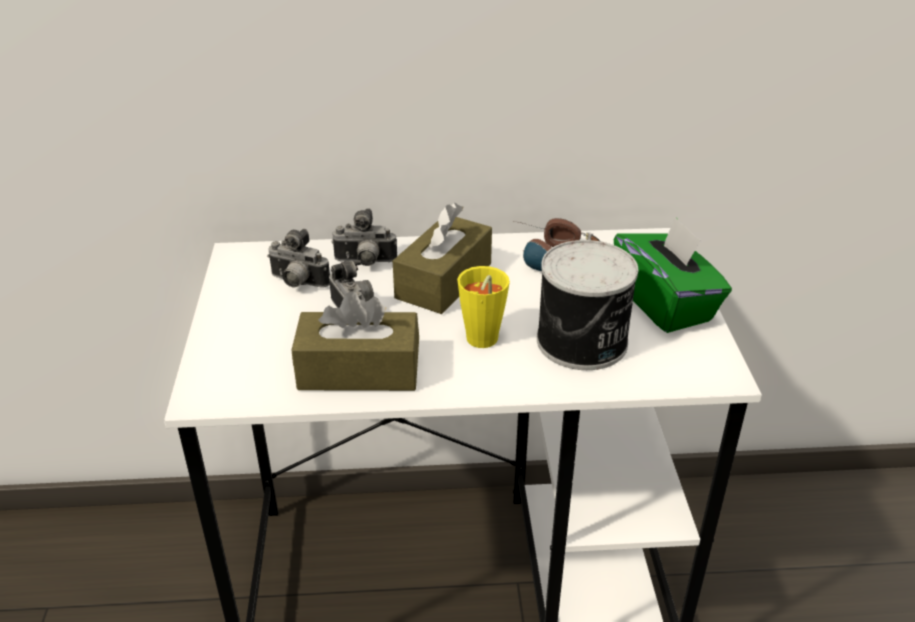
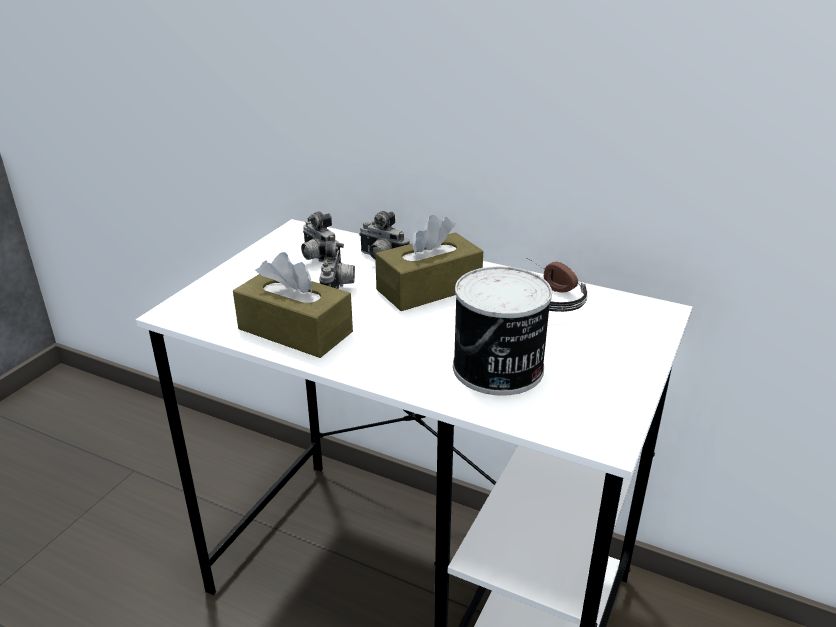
camera: 30 degrees right, 5 degrees down
(480, 343) = (409, 341): yellow cup -> none
(665, 304) = (610, 363): green tissue box -> none

